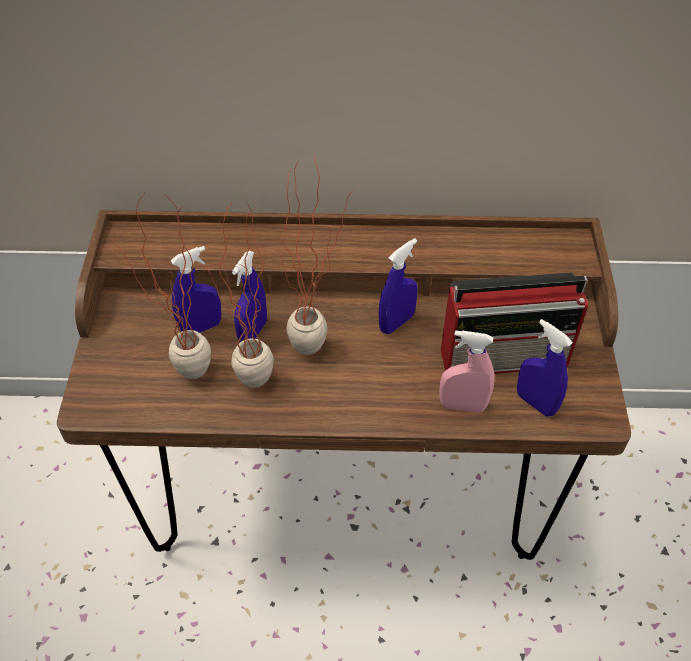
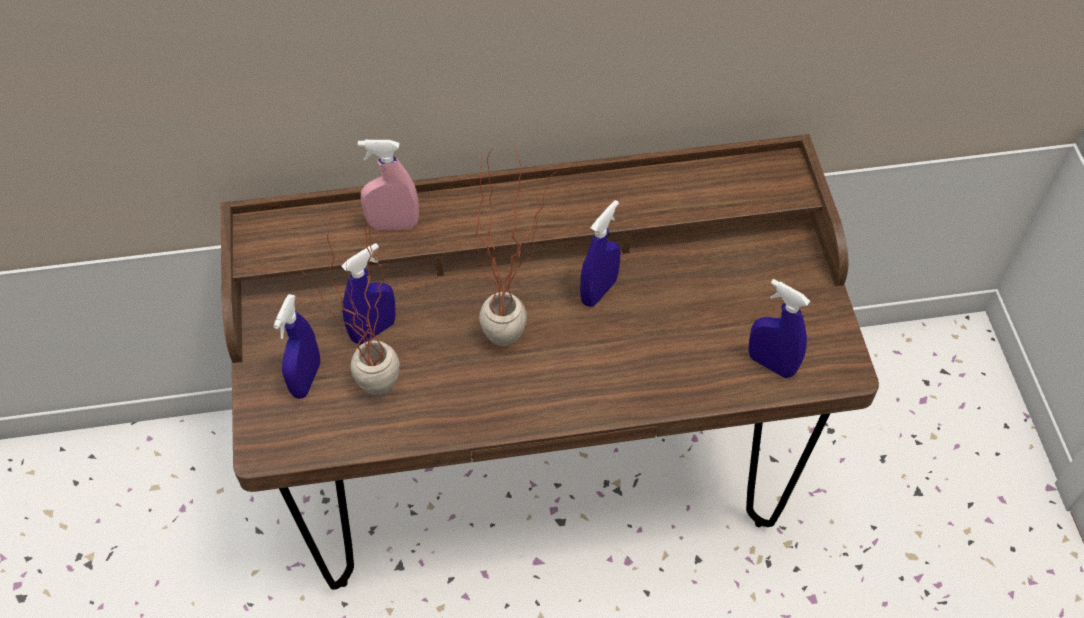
camera: 10 degrees left, 5 degrees up
(251, 391) = (450, 398): potted plant -> none
(253, 333) = (436, 327): blue spray bottle -> blue spray bottle (306, 379)
(462, 406) = (691, 380): pink spray bottle -> pink spray bottle (393, 225)
(506, 356) = (729, 314): radio -> none

